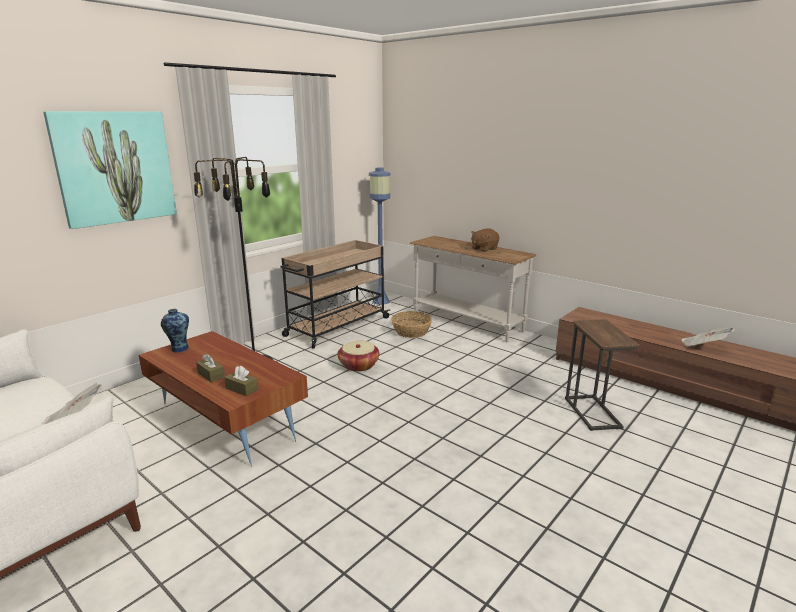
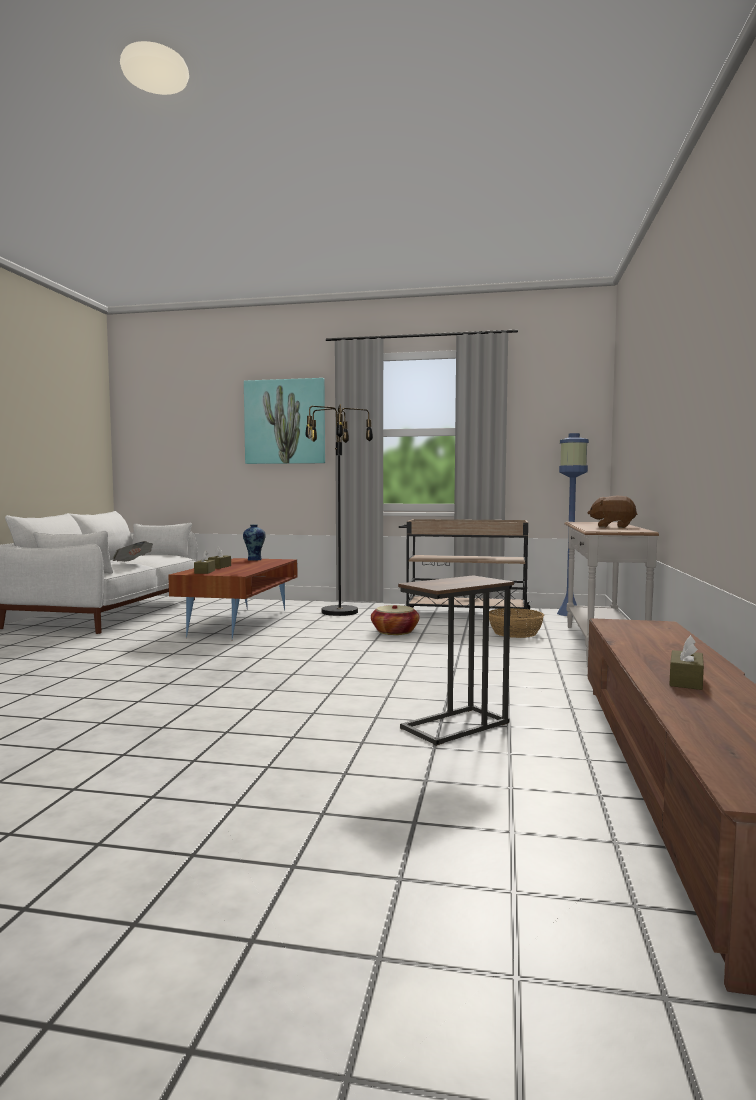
camera: 60 degrees right, 15 degrees down
(703, 346) = (686, 680): newspaper -> brown tissue box

